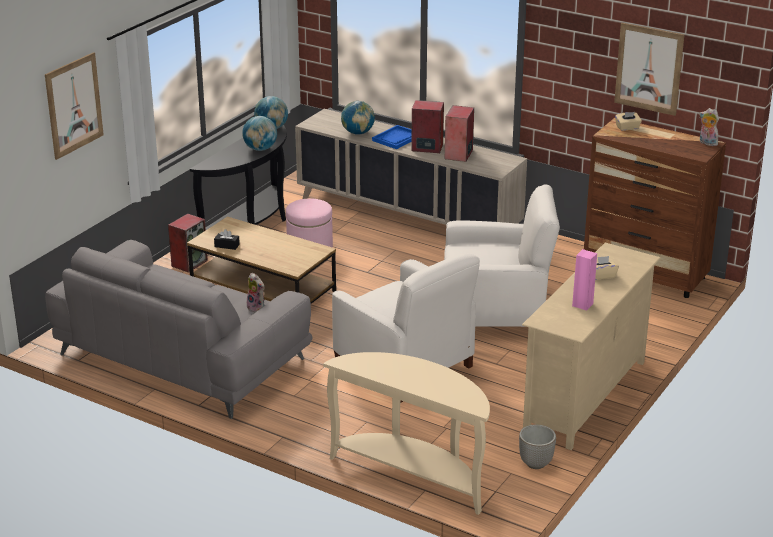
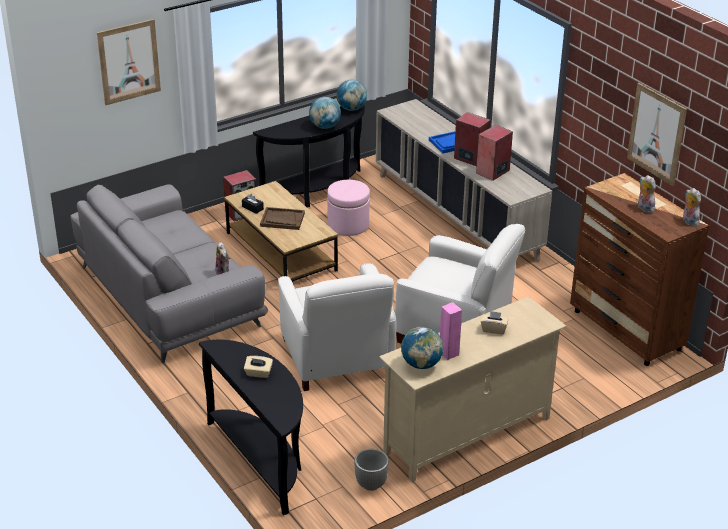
camera: 25 degrees right, 5 degrees up
(268, 249) = (282, 220): none -> brown tray
(358, 133) = (423, 129): globe -> globe (421, 364)
(414, 474) = (263, 460): beige console table -> black console table
(627, 128) = (626, 187): beige tissue box -> beige tissue box (258, 373)
(660, 141) = (644, 208): none -> plush toy

